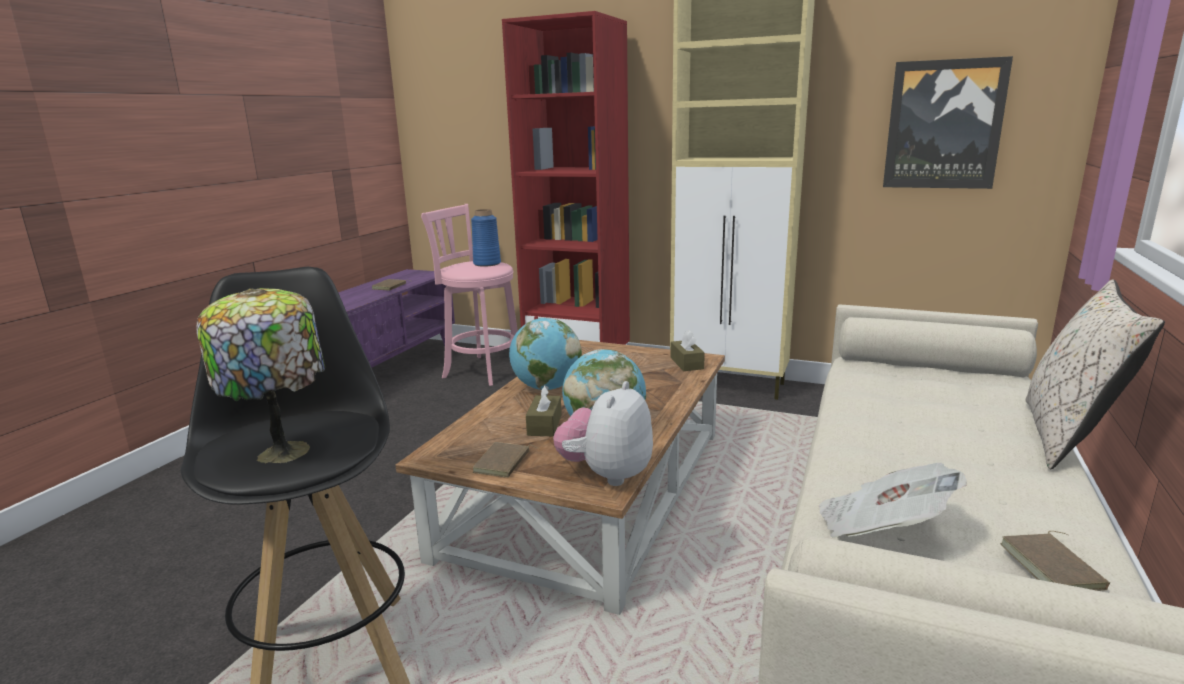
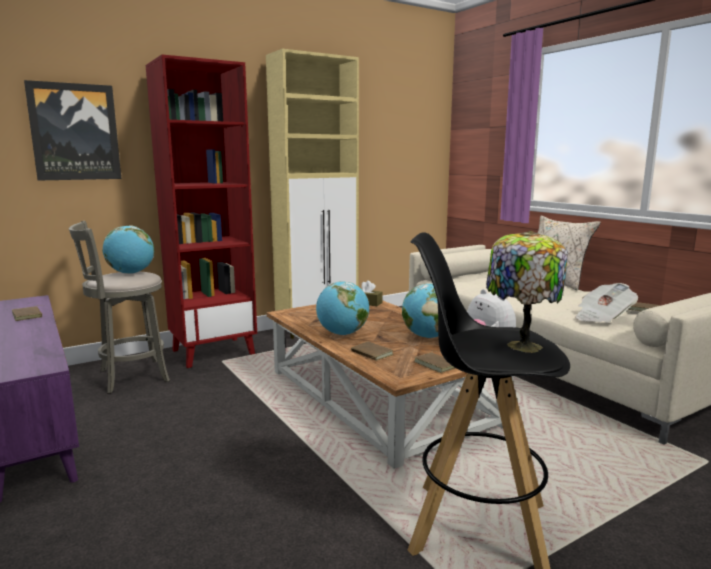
camera: 55 degrees left, 5 degrees down
(480, 370) = (129, 377): pink stool -> grey stool
(487, 264) = (131, 273): blue vase -> globe
(497, 419) = (370, 353): none -> brown book
(544, 425) = (399, 346): brown tissue box -> none
(943, 125) = (399, 154): picture -> picture (75, 132)

